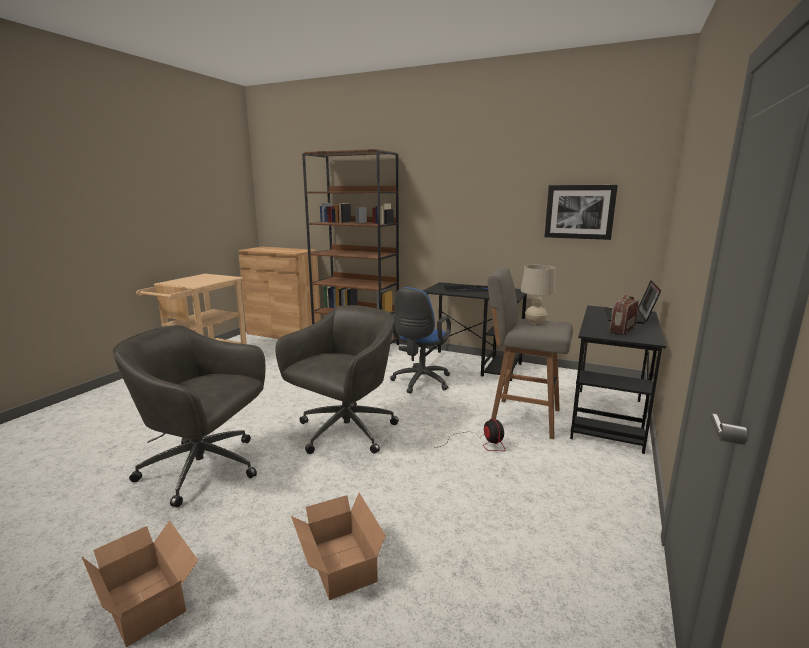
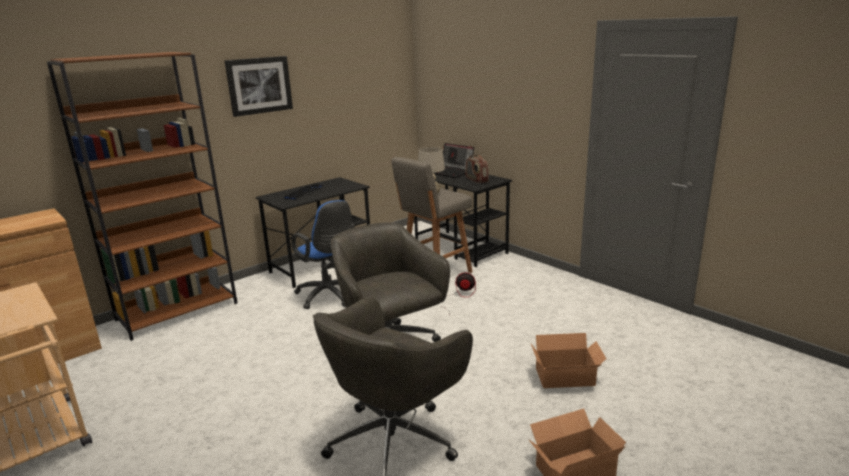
camera: 65 degrees left, 5 degrees up
(579, 212) = (362, 98): picture -> picture (259, 85)

